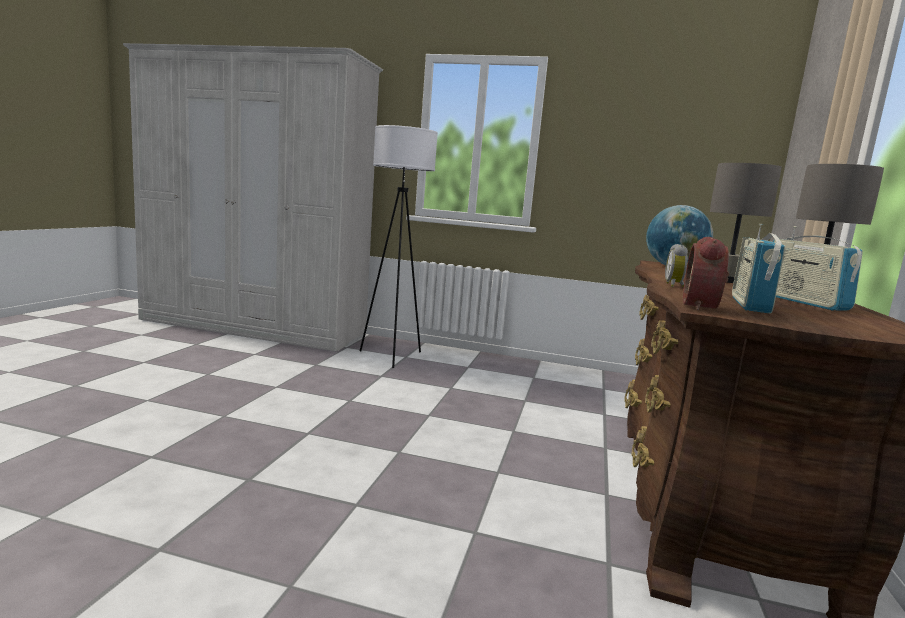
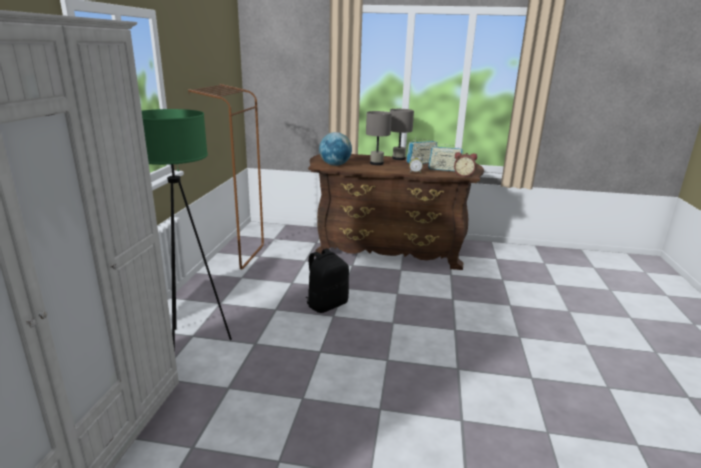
camera: 95 degrees left, 10 degrees up
(392, 356) = (193, 343): white floor lamp -> green floor lamp
(460, 414) = (327, 304): none -> black backpack
(599, 378) = (237, 255): none -> brown clothes rack

